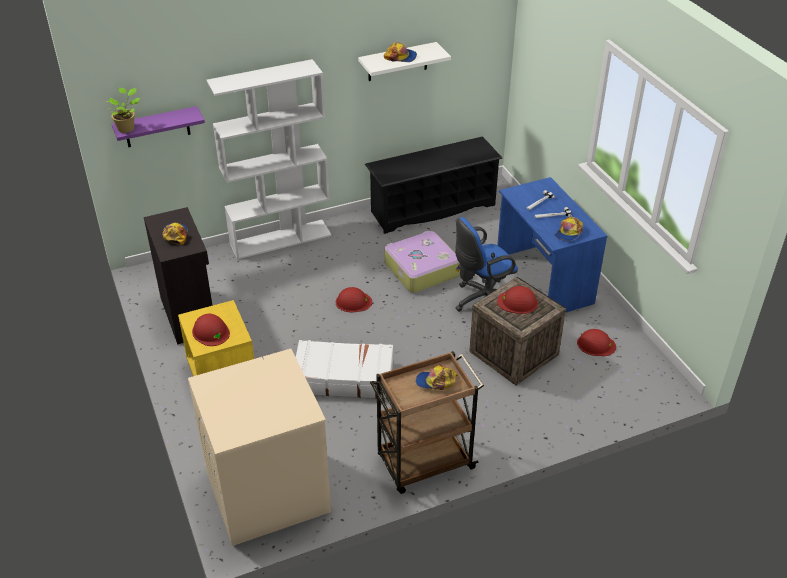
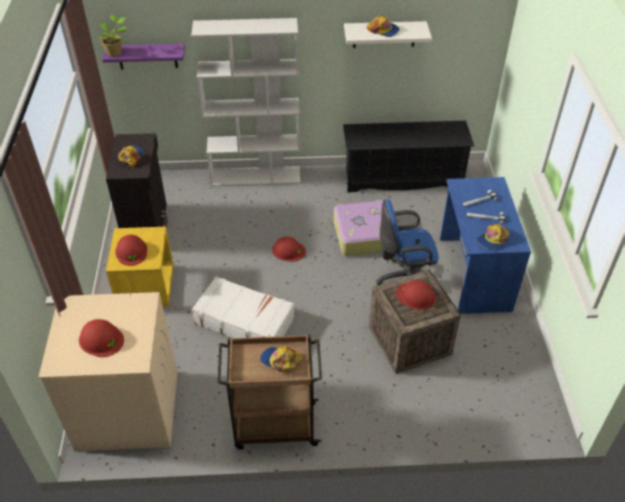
camera: 20 degrees right, 5 degrees up
(596, 344) = (494, 354): red hard hat -> red hard hat (101, 339)

